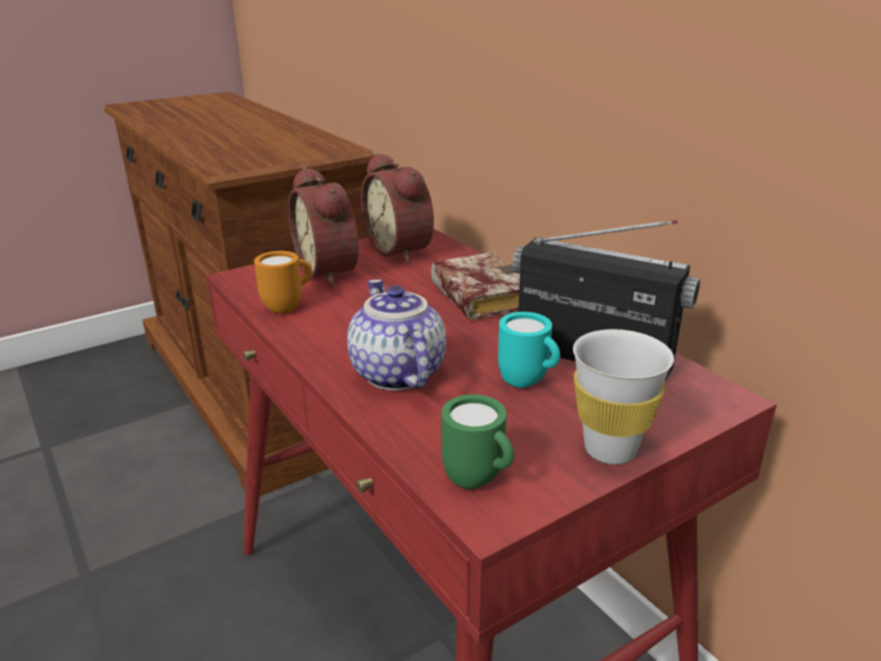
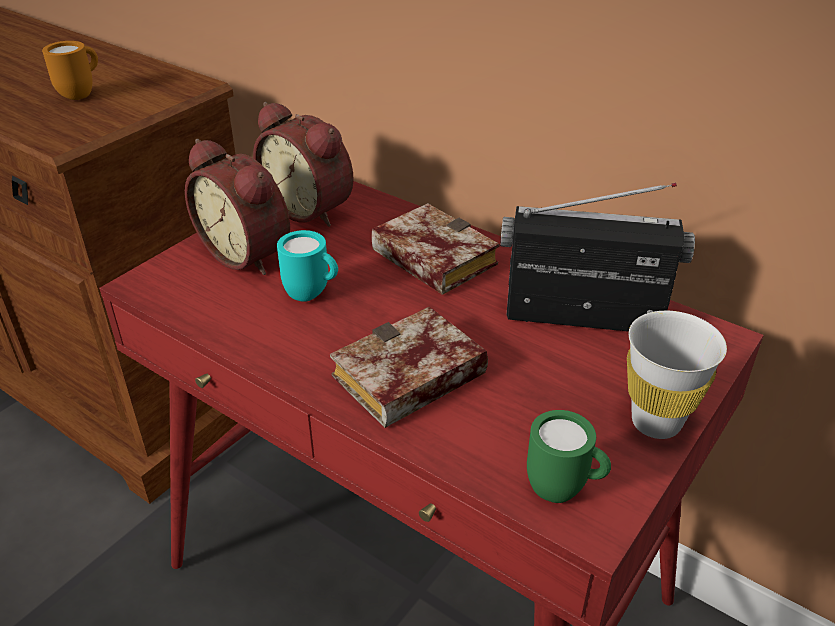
camera: 20 degrees left, 10 degrees up
(288, 307) = (233, 316): orange mug -> orange mug (82, 94)
(395, 374) = (407, 381): teapot -> book
(528, 383) = (543, 362): turquoise mug -> turquoise mug (312, 295)

